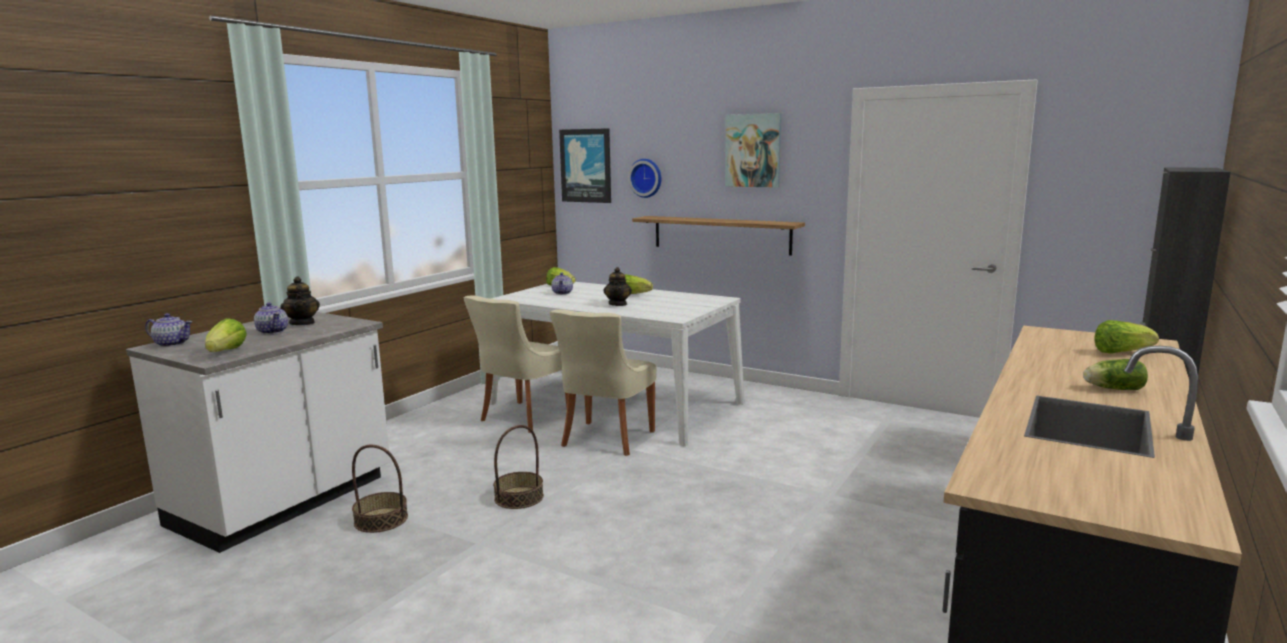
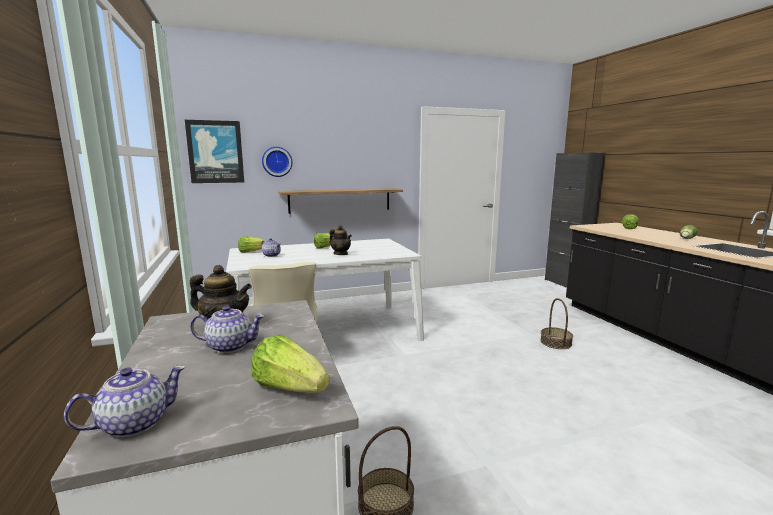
camera: 50 degrees left, 0 degrees up
(519, 497) = (427, 418): basket -> basket (556, 342)
(606, 440) = (377, 356): beige chair -> none
(753, 150) = (361, 142): picture -> none

